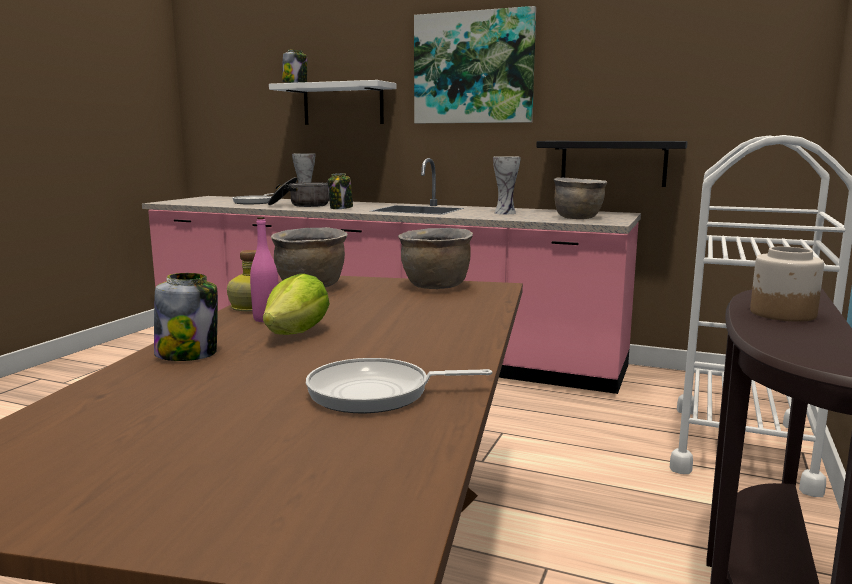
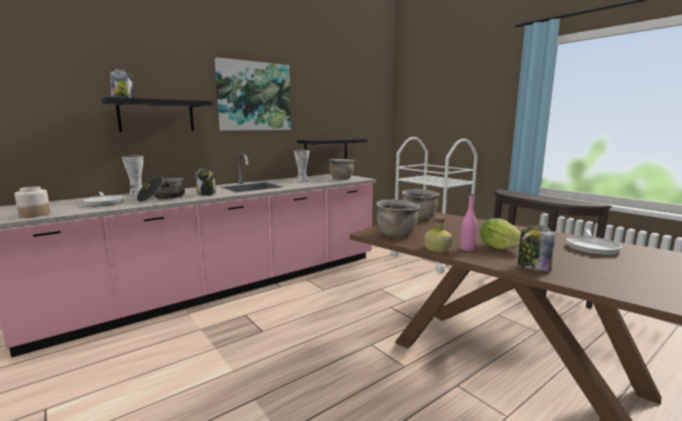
camera: 60 degrees left, 0 degrees up
(343, 104) = (156, 116): white shelf -> black shelf
(782, 314) = (535, 197): jar -> jar (34, 214)

